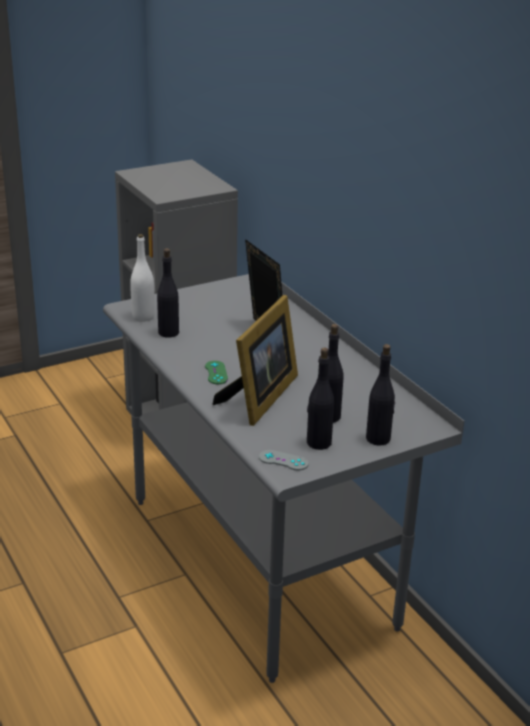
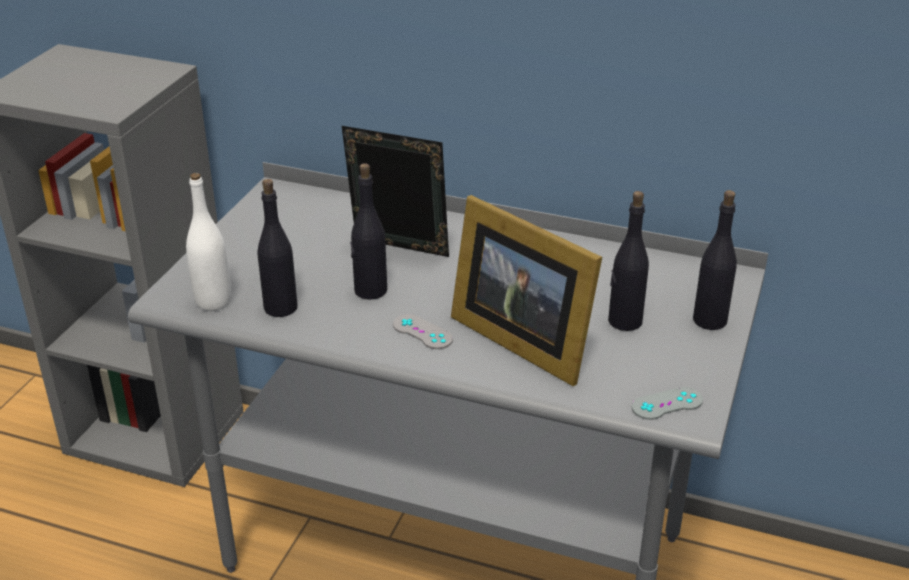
camera: 40 degrees left, 5 degrees up
(216, 373) = (422, 332): green game controller -> grey game controller
(260, 398) = (521, 338): picture frame -> picture frame turned 150 degrees clockwise
(318, 443) = (665, 359): black bottle -> black bottle (370, 290)

